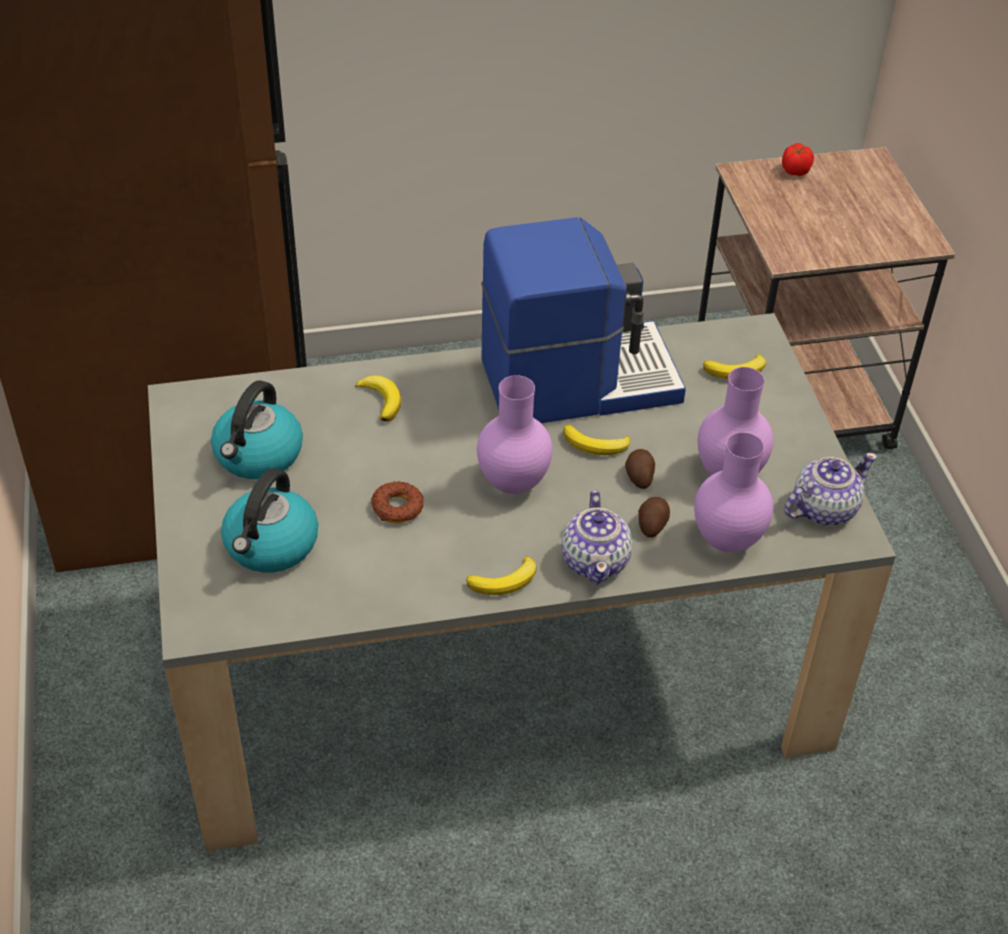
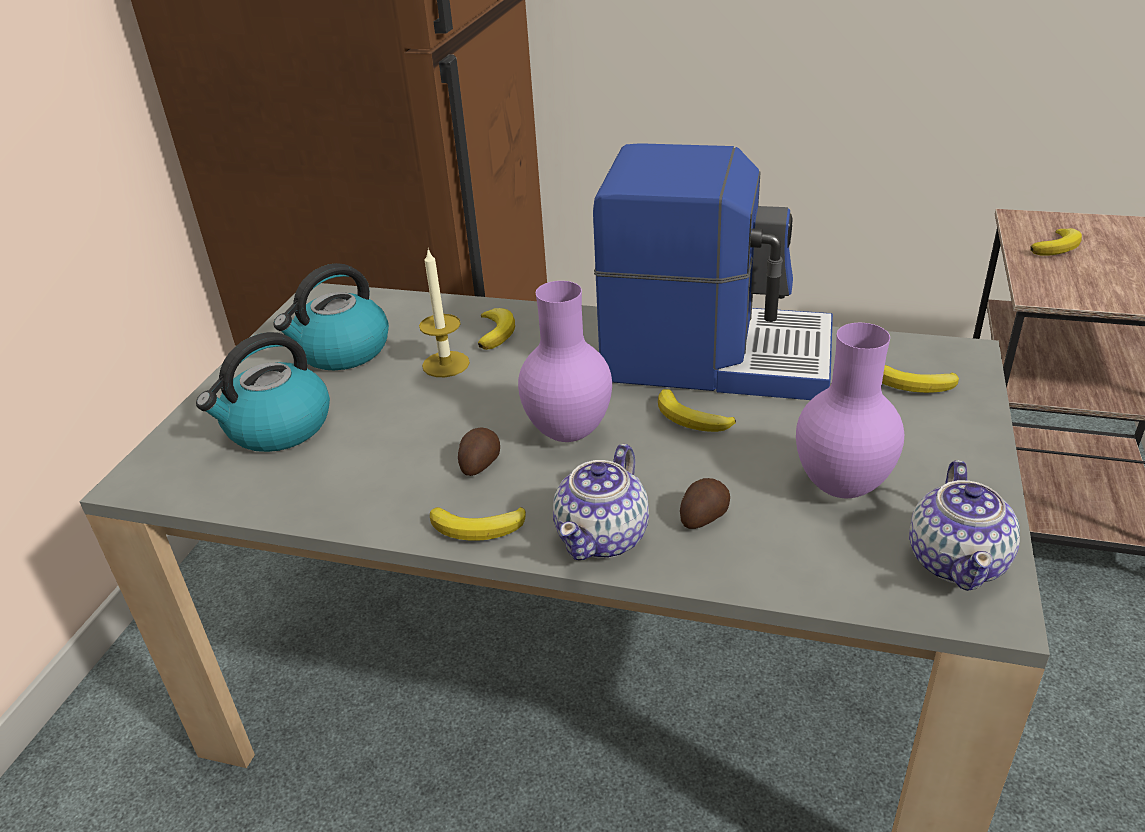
camera: 30 degrees right, 10 degrees down
(364, 445) = (446, 364): none -> candle
(397, 507) = (428, 425): donut -> none
(639, 476) = (722, 461): potato -> potato (479, 463)
(725, 541) = (790, 561): purple vase -> none
(779, 202) = (1057, 247): none -> banana
(794, 171) = (1090, 225): tomato -> none
(823, 509) = (957, 560): teapot -> teapot turned 105 degrees clockwise

